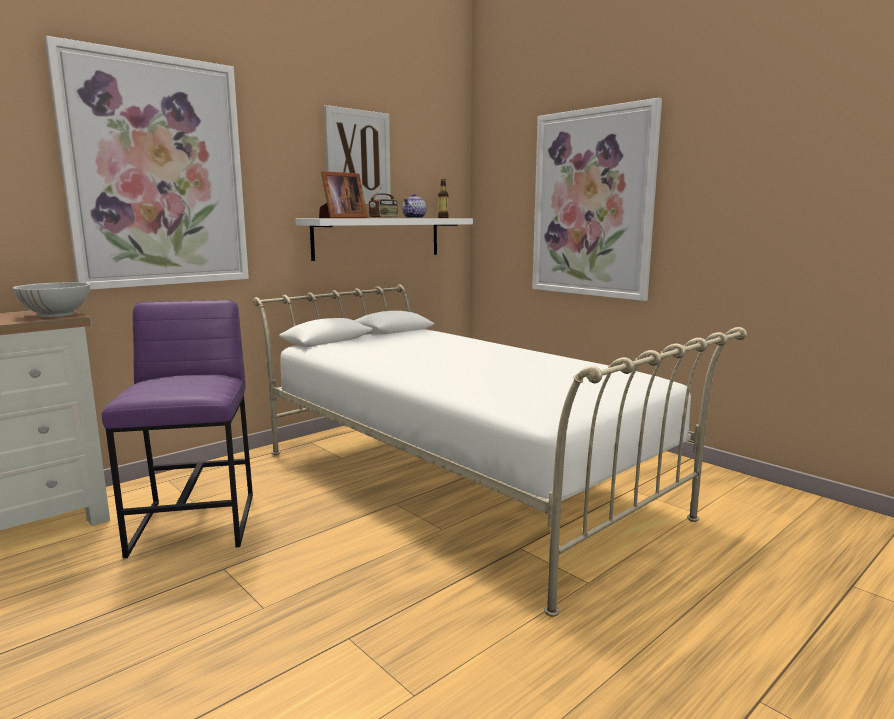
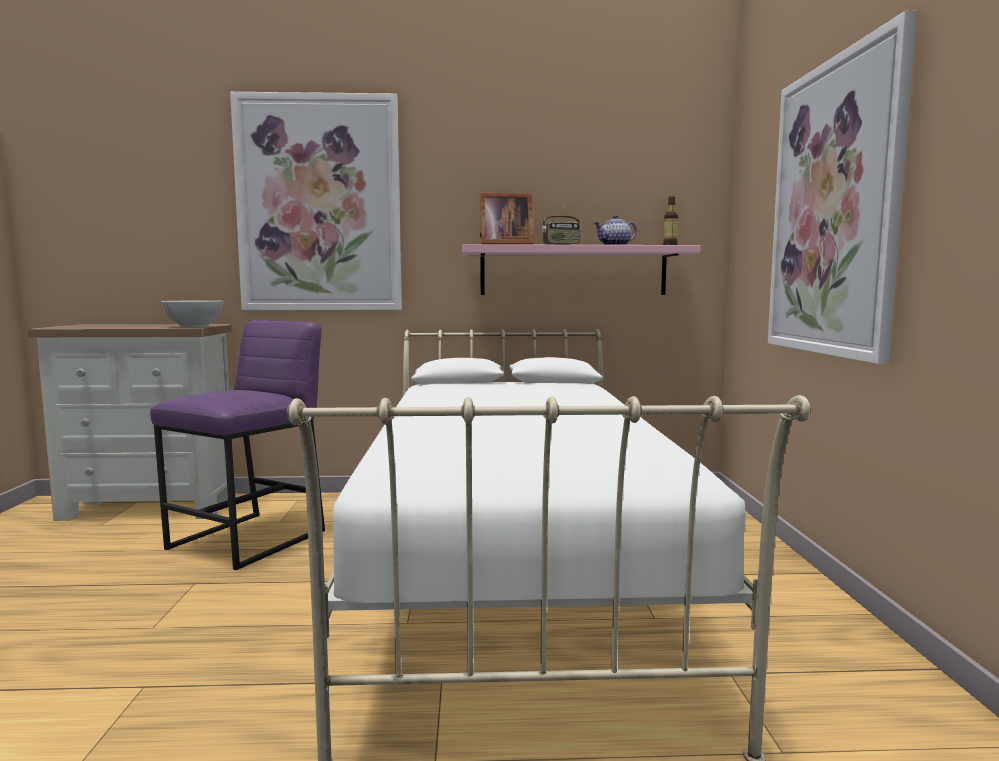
camera: 40 degrees right, 5 degrees down
(358, 157) = (548, 177): picture -> none
(378, 238) = (573, 271): white shelf -> pink shelf

